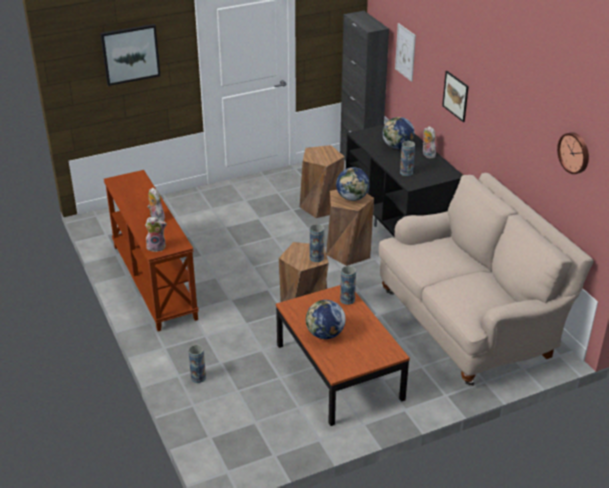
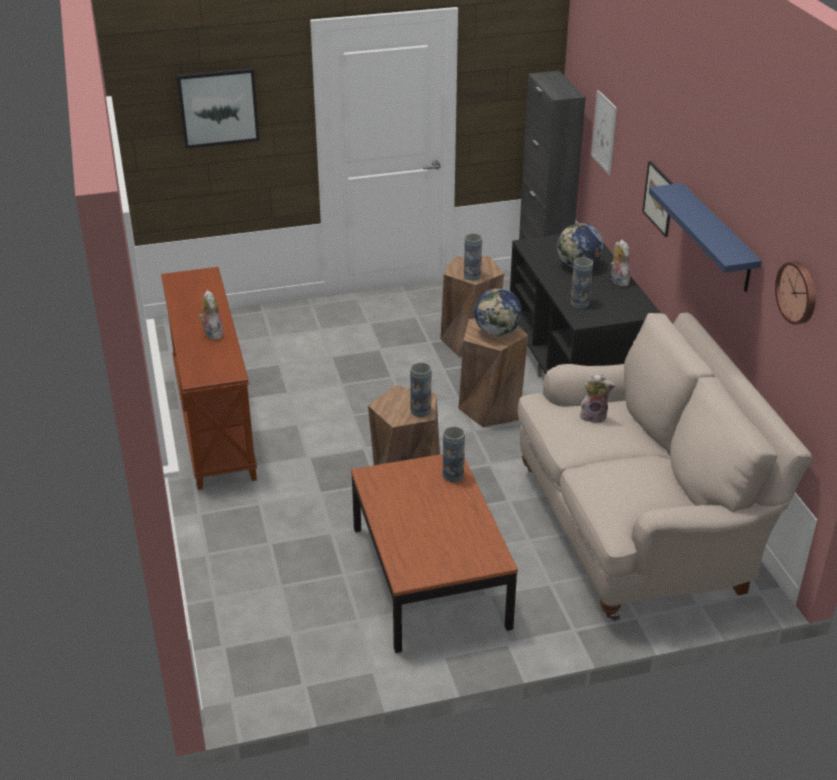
camera: 10 degrees right, 0 degrees up
(157, 247) = (199, 373): plush toy -> plush toy (594, 416)
(198, 377) = (233, 560): vase -> vase (472, 276)
(325, 334) = (406, 521): globe -> none
(506, 120) = (717, 238): none -> blue shelf

